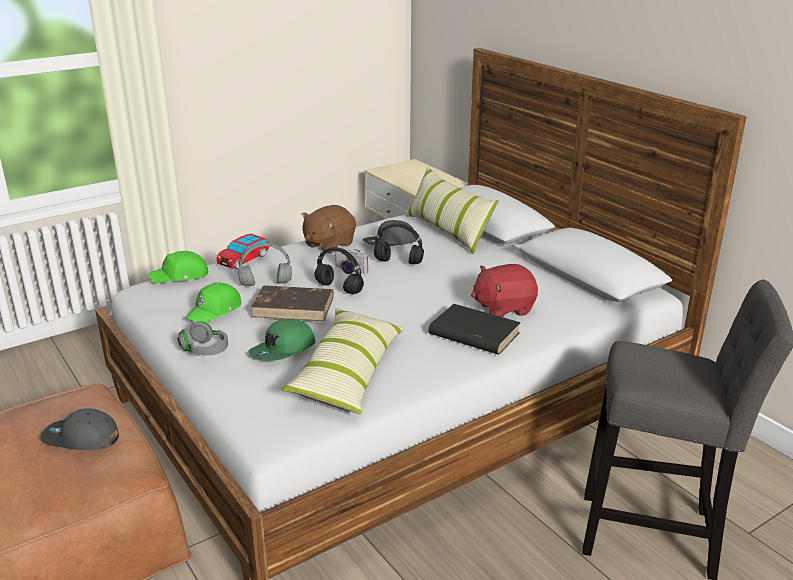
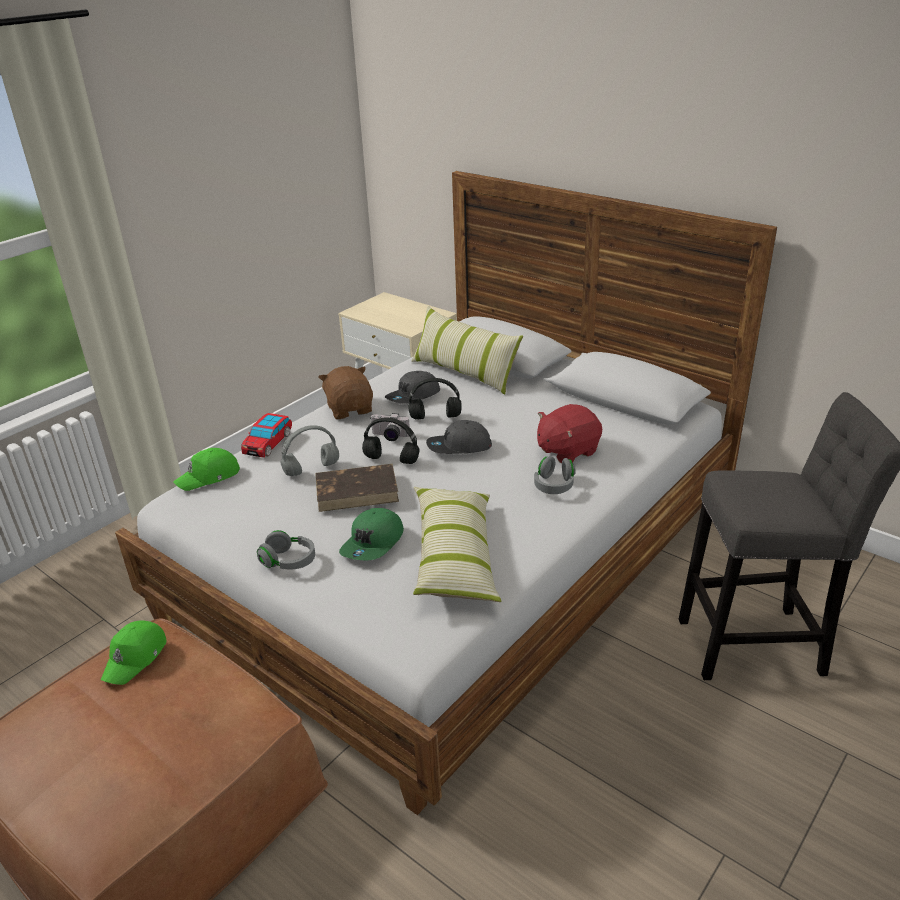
camera: 15 degrees left, 5 degrees up
(81, 439) = (180, 691): grey cap -> grey cap (459, 447)
(215, 310) = (274, 512): green cap -> green cap (136, 657)
(328, 244) = (350, 409): brown plush toy -> brown plush toy turned 135 degrees clockwise
(473, 334) = (554, 485): black book -> grey headphones

